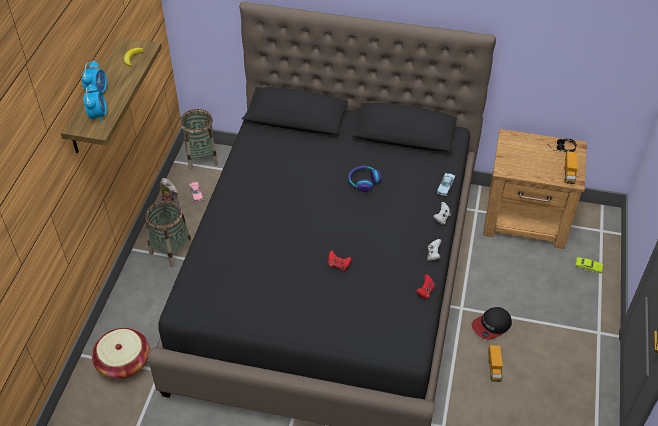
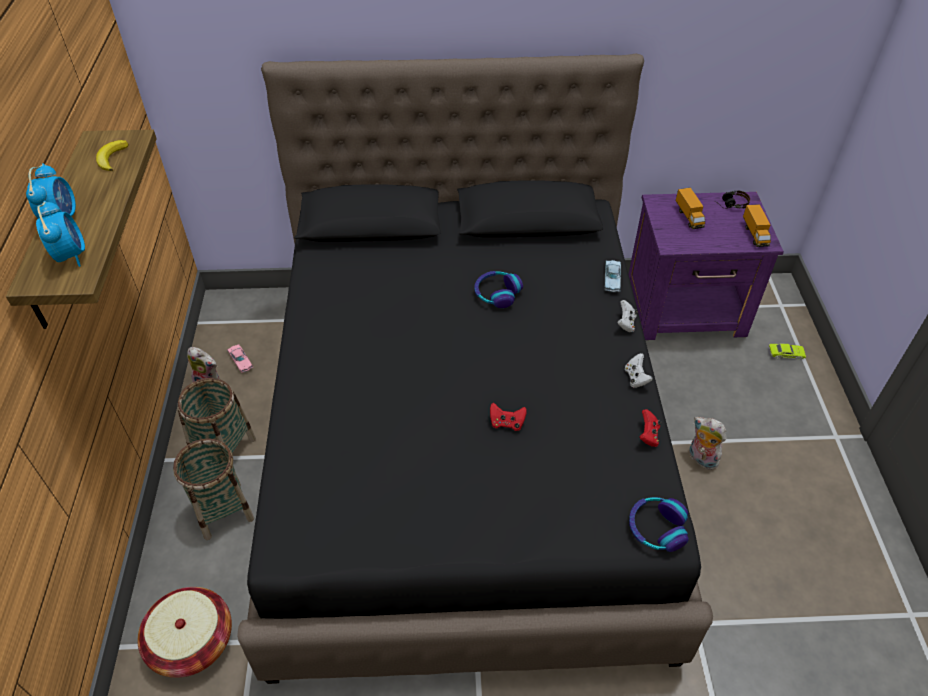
camera: 15 degrees left, 0 degrees up
(201, 157) = (235, 310): basket -> basket (223, 511)
(406, 346) = (656, 528): none -> headphones
(491, 326) = (700, 459): cap -> plush toy
(494, 368) = (727, 517): toy truck -> toy truck (688, 217)
(526, 219) = (687, 309): brown nightstand -> purple nightstand

